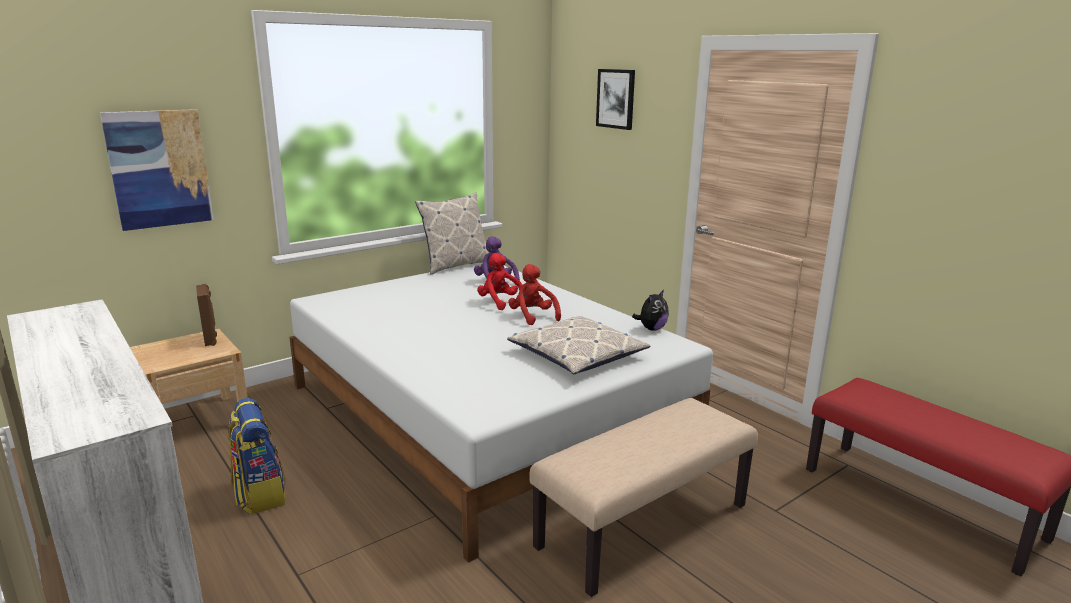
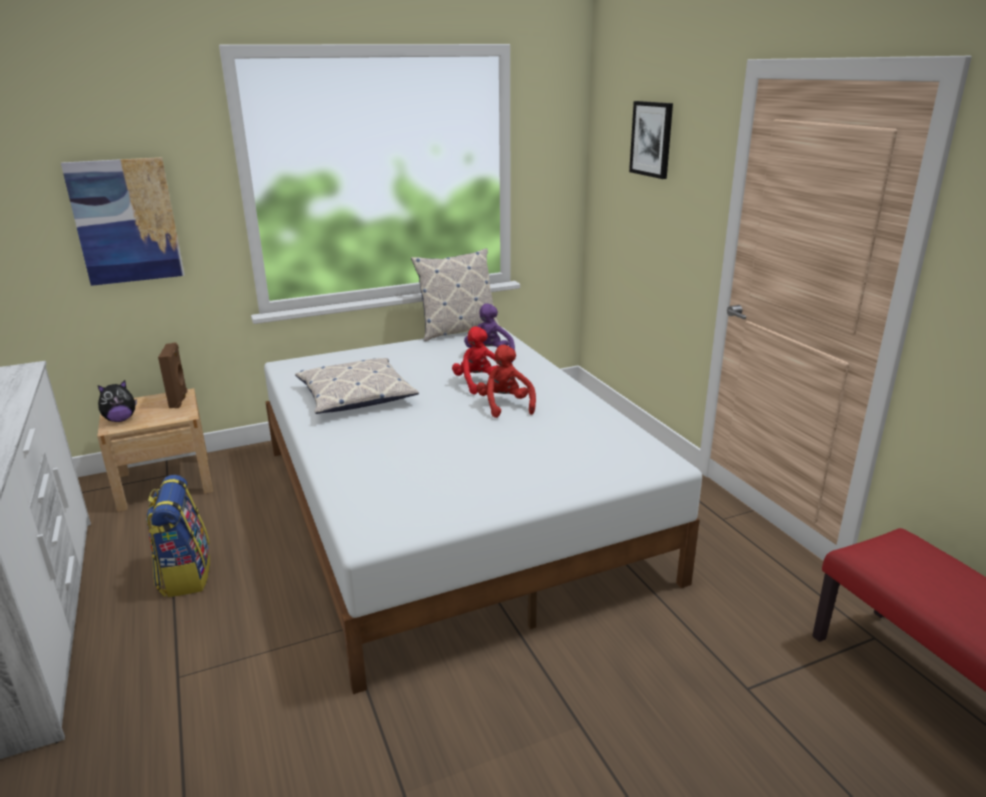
camera: 15 degrees right, 5 degrees up
(577, 355) = (527, 463): pillow -> pillow (356, 396)
(643, 525) = (570, 681): beige bench -> none
(651, 329) = (638, 435): plush toy -> plush toy (120, 419)

